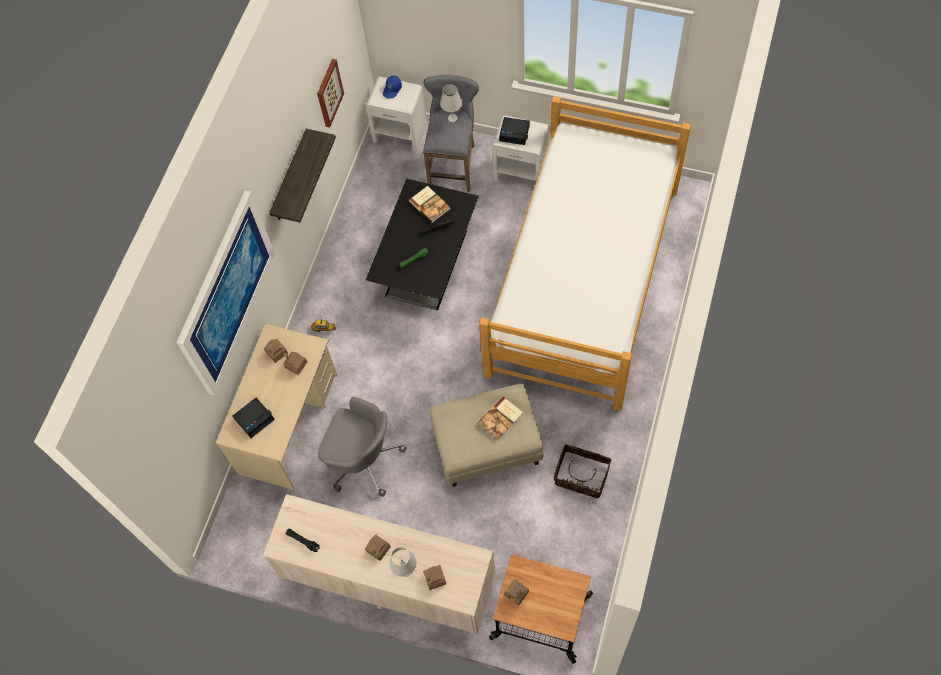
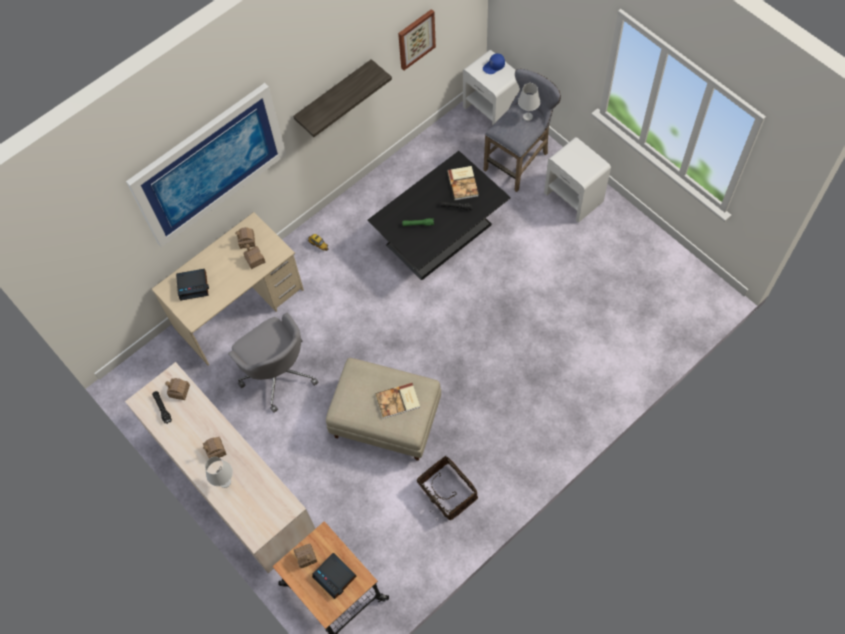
camera: 30 degrees right, 0 degrees up
(435, 579) = (243, 503): toy house -> toy house (179, 391)
(515, 133) = (575, 157): alarm clock -> alarm clock (335, 576)
(585, 279) = (566, 322): bed -> none

